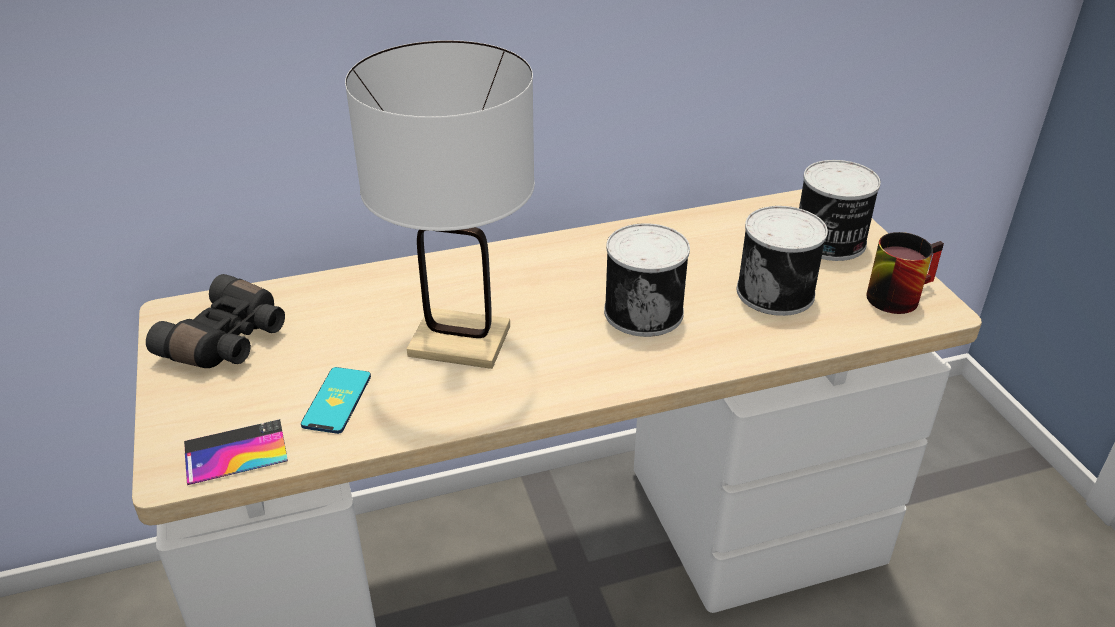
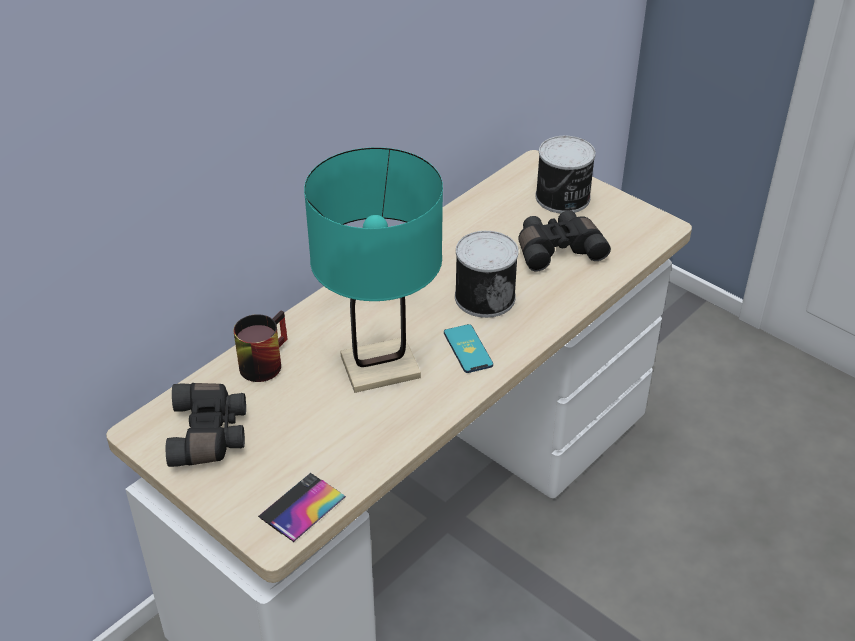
camera: 30 degrees left, 5 degrees up
(337, 400) = (336, 443): phone -> phone (468, 349)
(459, 341) = (380, 367): white table lamp -> turquoise table lamp
(777, 291) = (558, 249): can -> black binoculars
(896, 293) = (630, 223): mug -> mug (262, 360)

